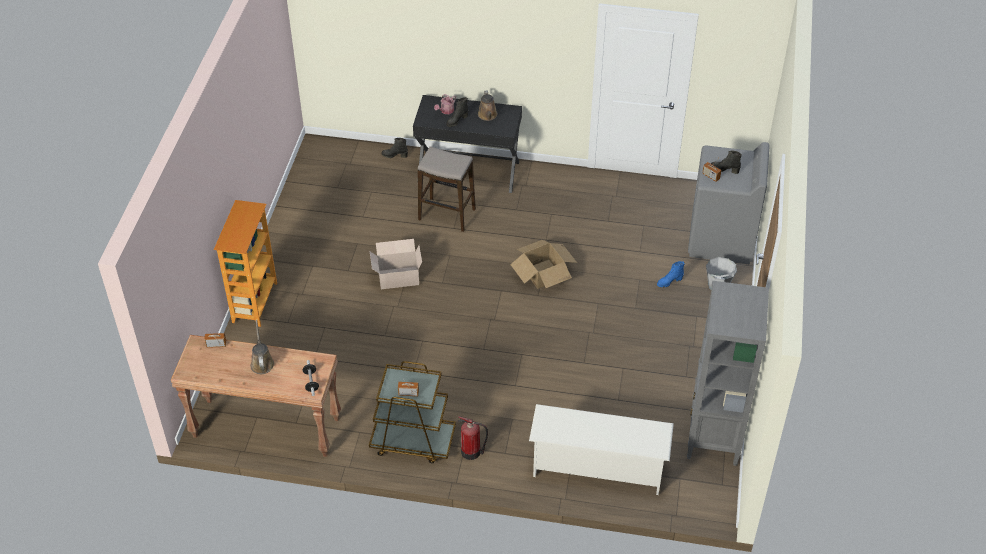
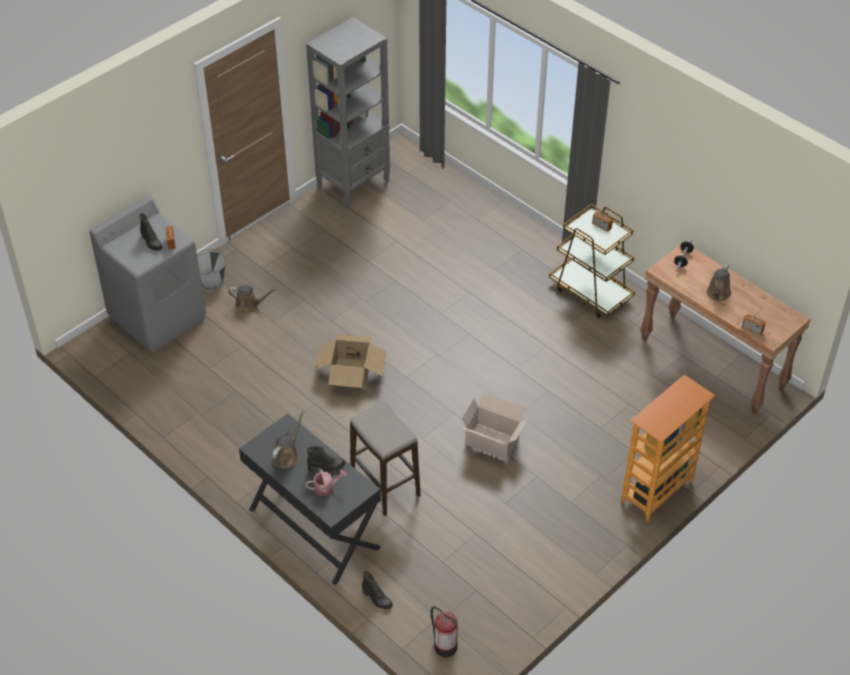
camera: 145 degrees left, 0 degrees up
(472, 452) = (548, 262): fire extinguisher -> fire extinguisher (444, 646)
(597, 468) = (460, 206): white shoe rack -> none
(669, 282) = (249, 306): blue boot -> brown watering can

